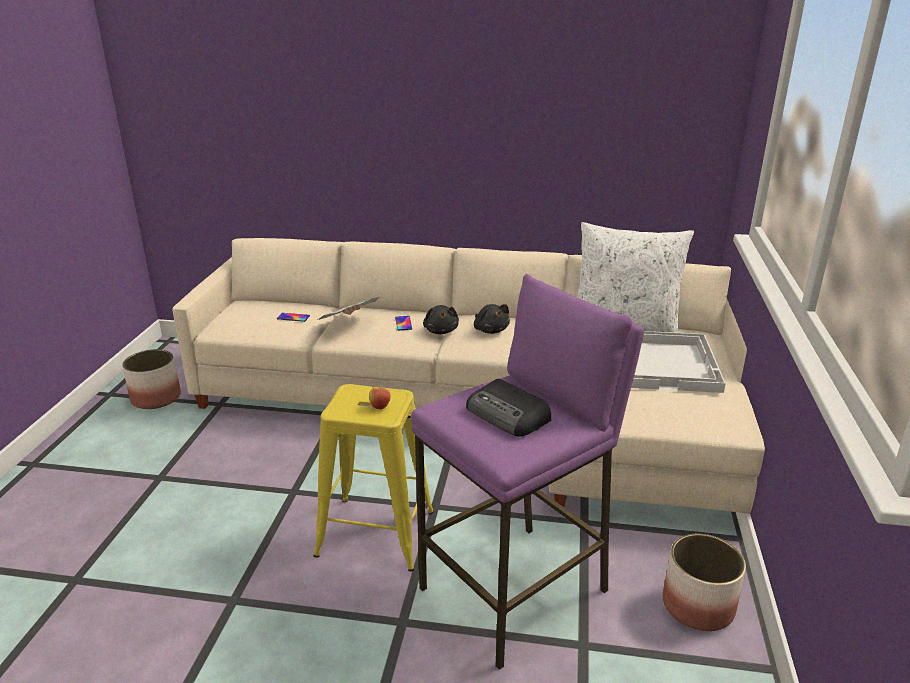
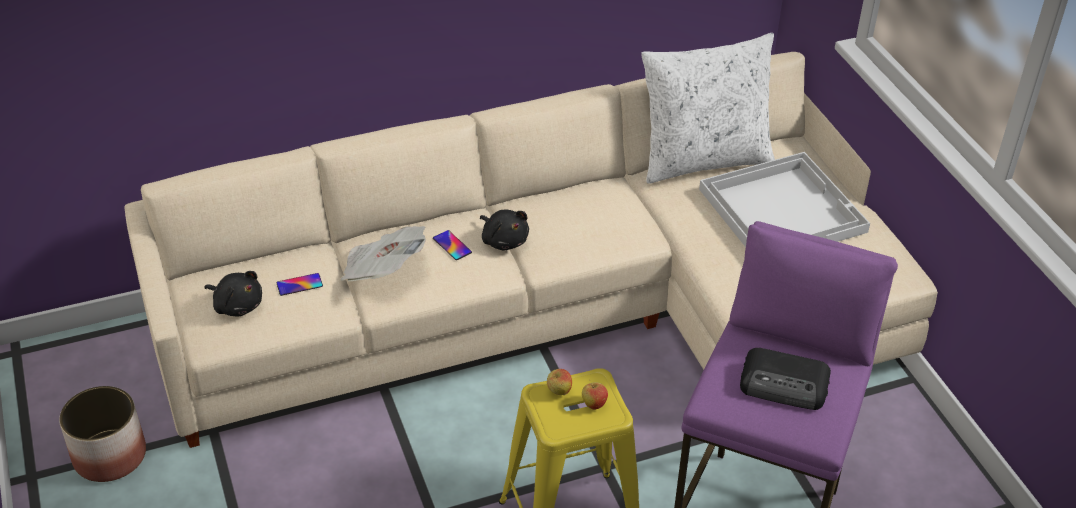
camera: 30 degrees left, 15 degrees up
(364, 393) = (559, 391): none -> apple
(490, 330) = (564, 220): black plush toy -> black plush toy (237, 305)
(698, 606) = (920, 471): planter -> none

